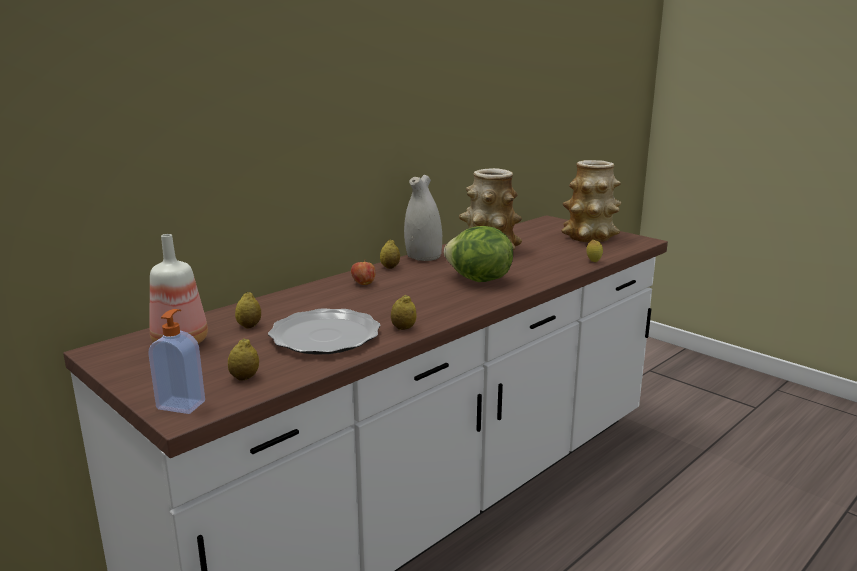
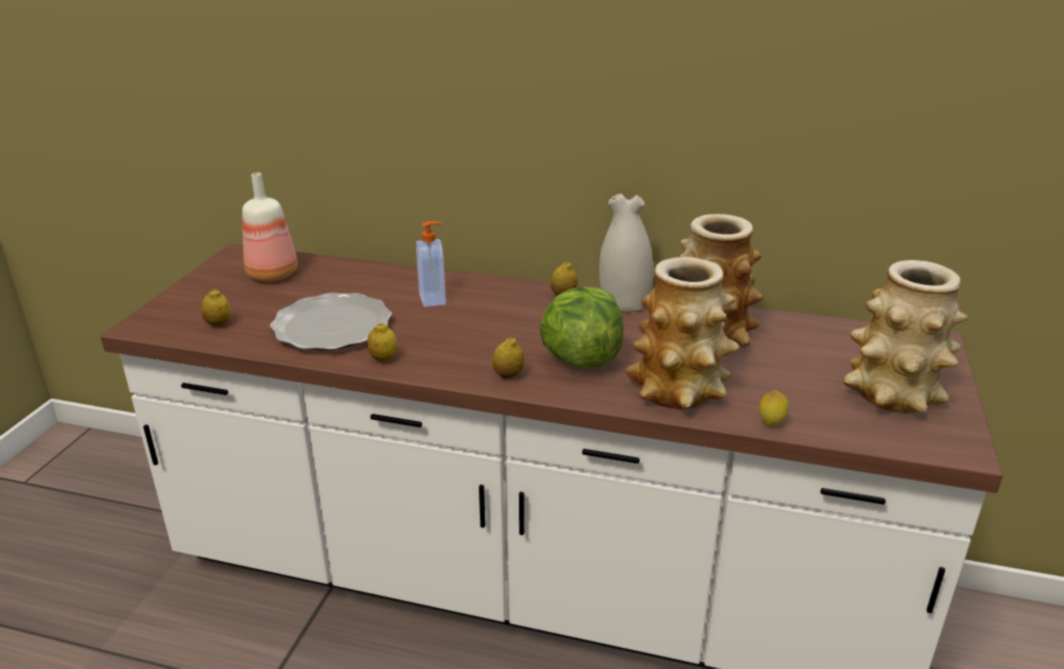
camera: 60 degrees right, 10 degrees up
(182, 404) = (157, 319): soap dispenser -> soap dispenser (433, 299)
(249, 326) = (330, 286): lemon -> lemon (508, 375)
(363, 284) = (492, 299): apple -> none
(542, 269) = (679, 391): none -> vase

